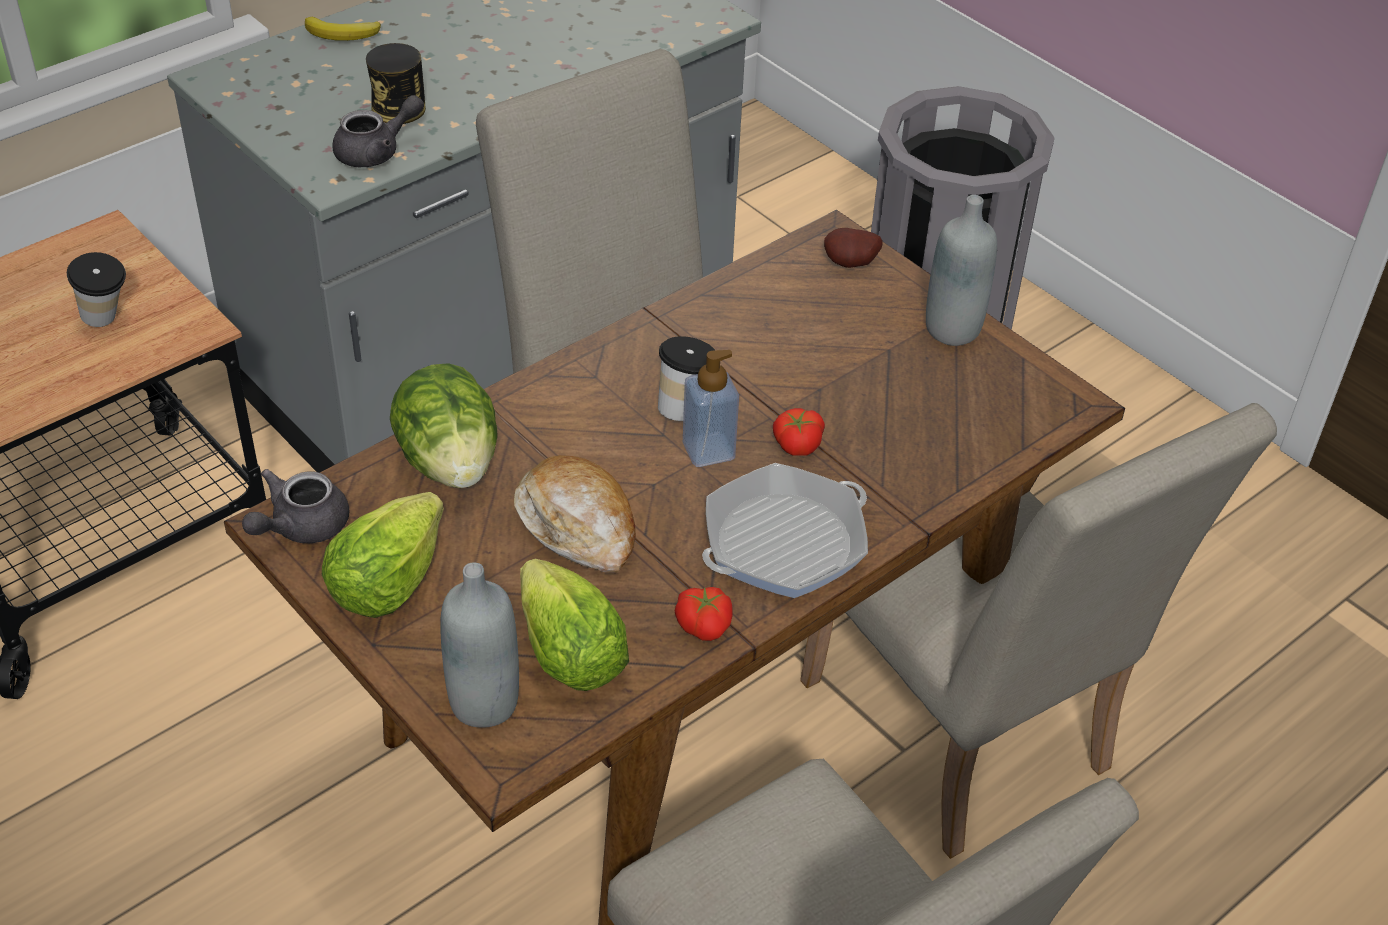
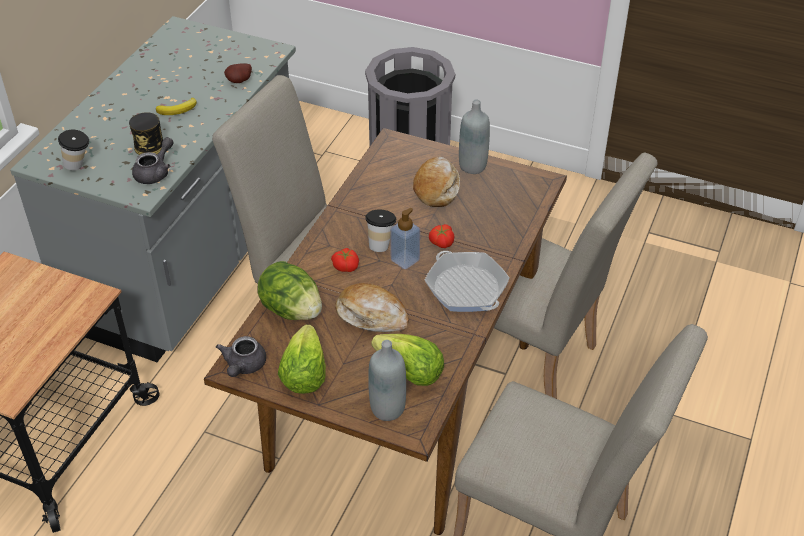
camera: 25 degrees left, 0 degrees up
(107, 321) = (45, 310): cup -> cup (79, 166)
(343, 34) = (89, 117): banana -> banana (178, 109)
(705, 624) = (458, 336): tomato -> tomato (346, 266)
(784, 542) = (466, 288): frying pan -> frying pan turned 60 degrees counterclockwise
(851, 265) = (408, 151): potato -> potato (240, 81)
(857, 345) = (436, 188): none -> bread

